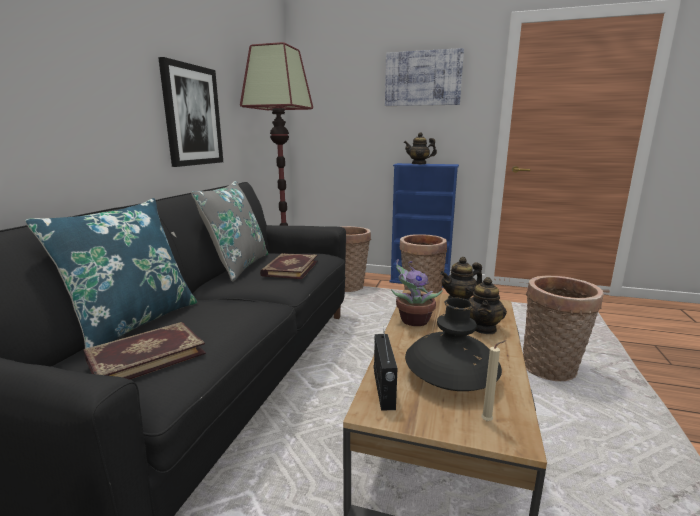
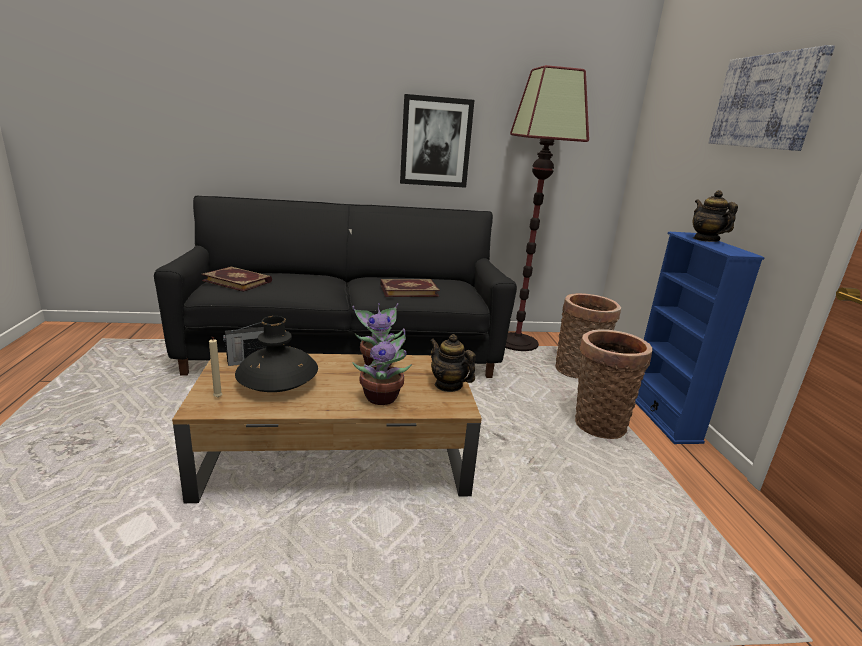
camera: 65 degrees right, 5 degrees up
(134, 322) = (286, 273): blue pillow -> none
(237, 266) = (408, 277): grey pillow -> none
(483, 328) = (383, 398): teapot -> potted plant
(551, 370) = (492, 543): basket -> none

